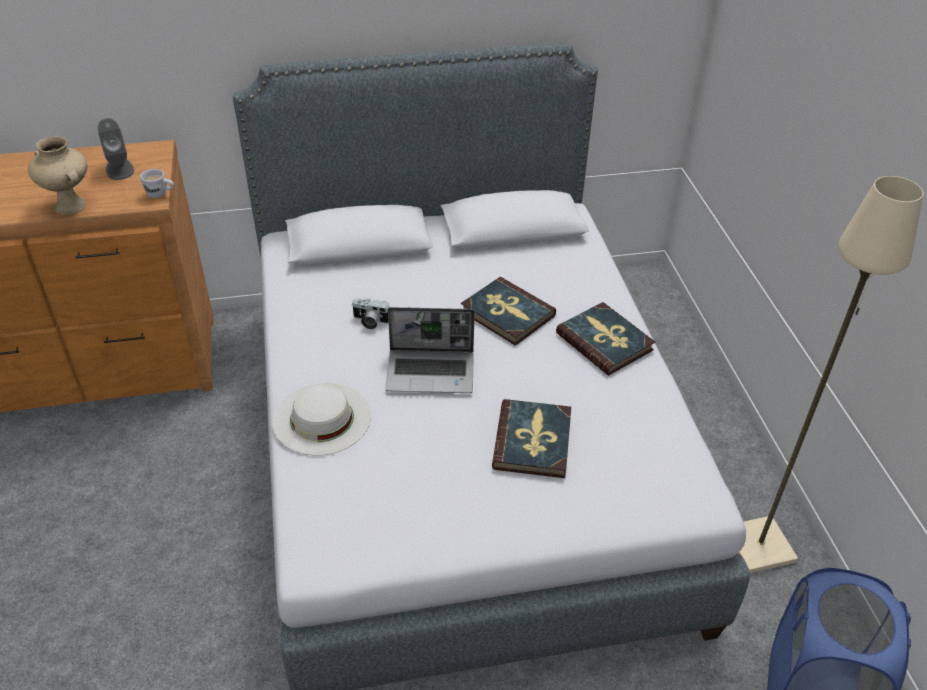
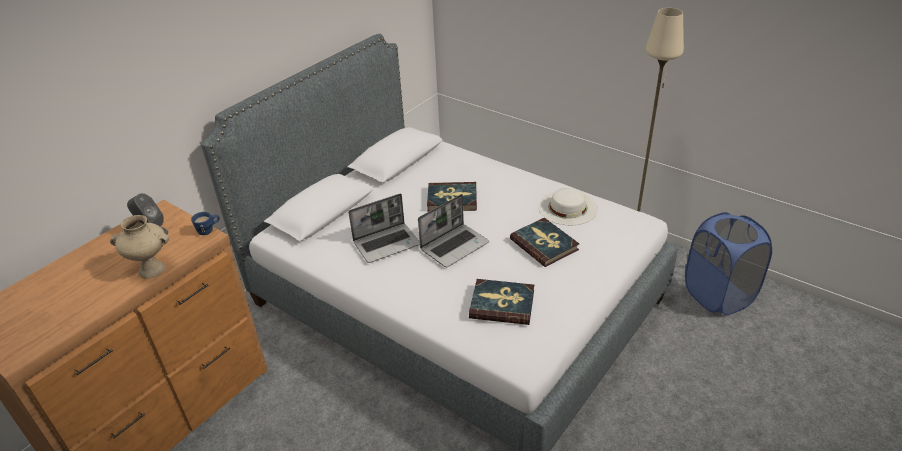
camera: 40 degrees left, 5 degrees down
(161, 194) = (209, 230): white mug -> blue mug
(321, 418) = (431, 302): white hat -> white hat (567, 207)
(370, 321) = (387, 243): camera -> laptop
(605, 341) = (514, 184): book -> book (502, 304)

